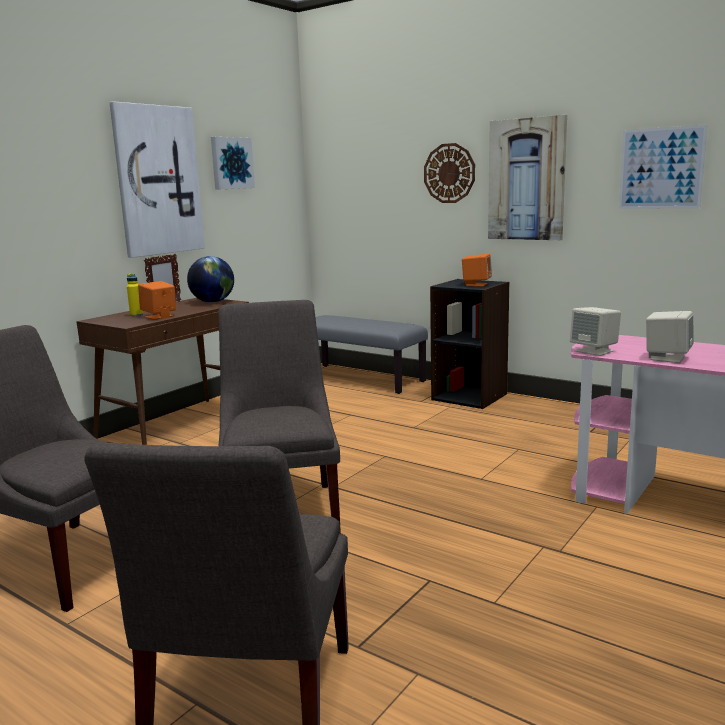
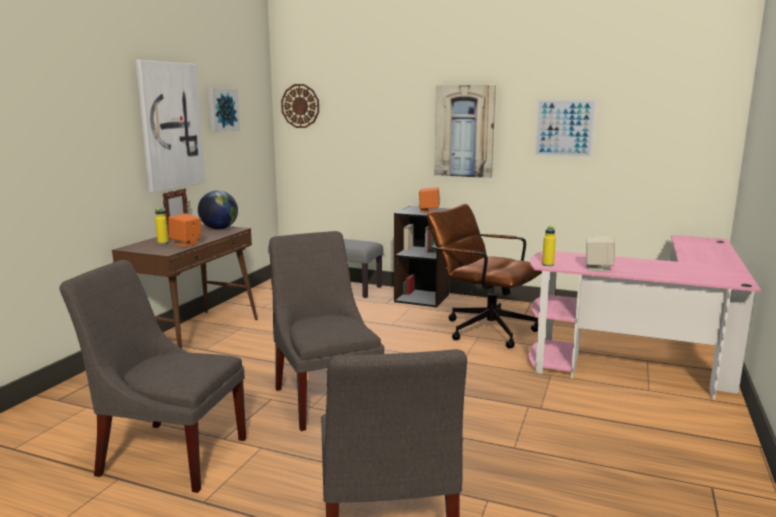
camera: 15 degrees left, 0 degrees up
(449, 173) = (402, 123): wall clock -> wall clock (300, 106)
(530, 438) = (482, 328): none -> brown office chair
(594, 351) = (547, 264): beige speaker -> yellow bottle

